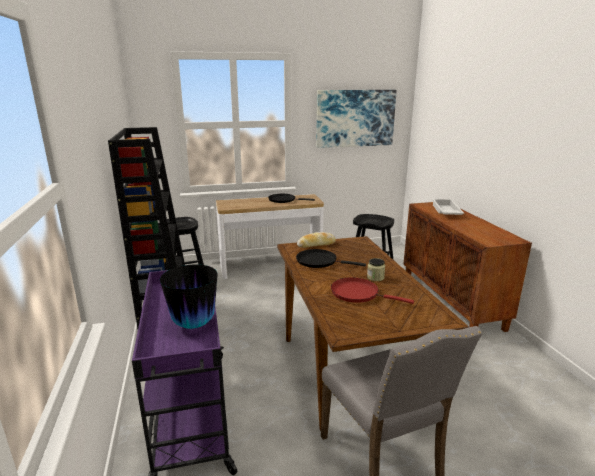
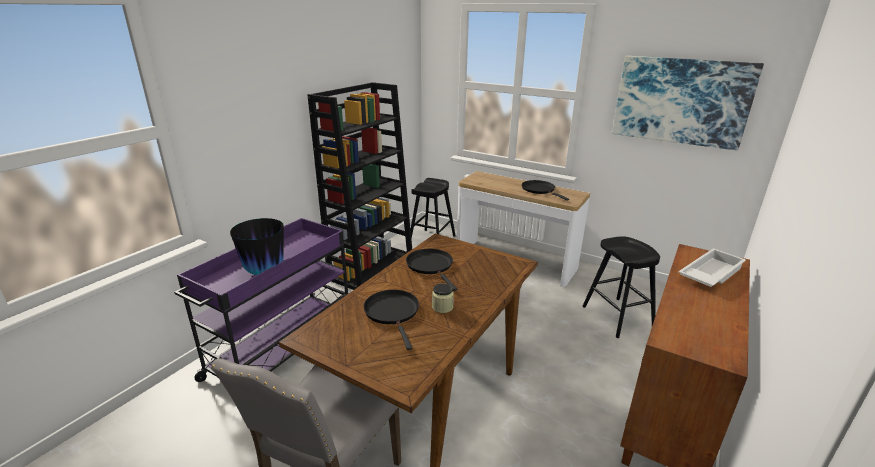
camera: 45 degrees right, 5 degrees up
(316, 244) = (466, 248): bread -> none
(358, 293) = (393, 312): red frying pan -> black frying pan

